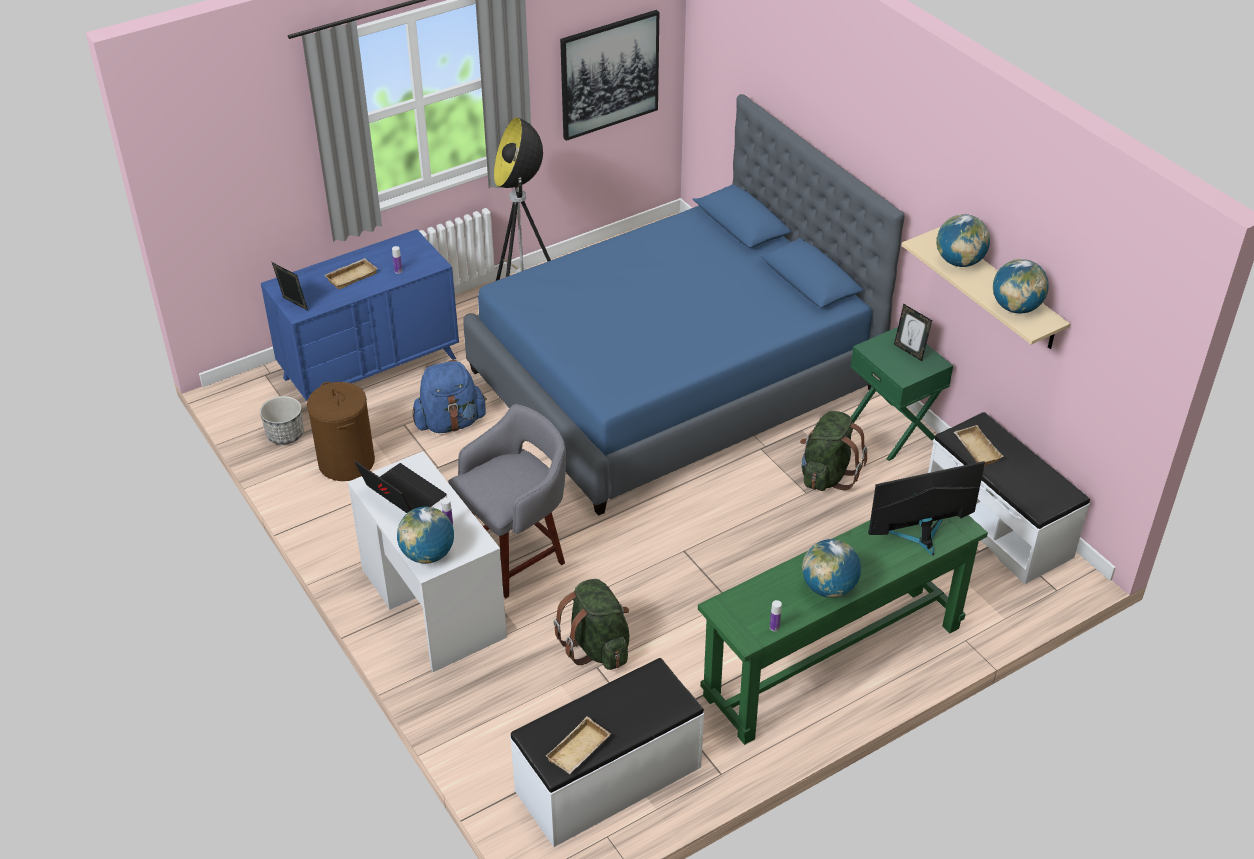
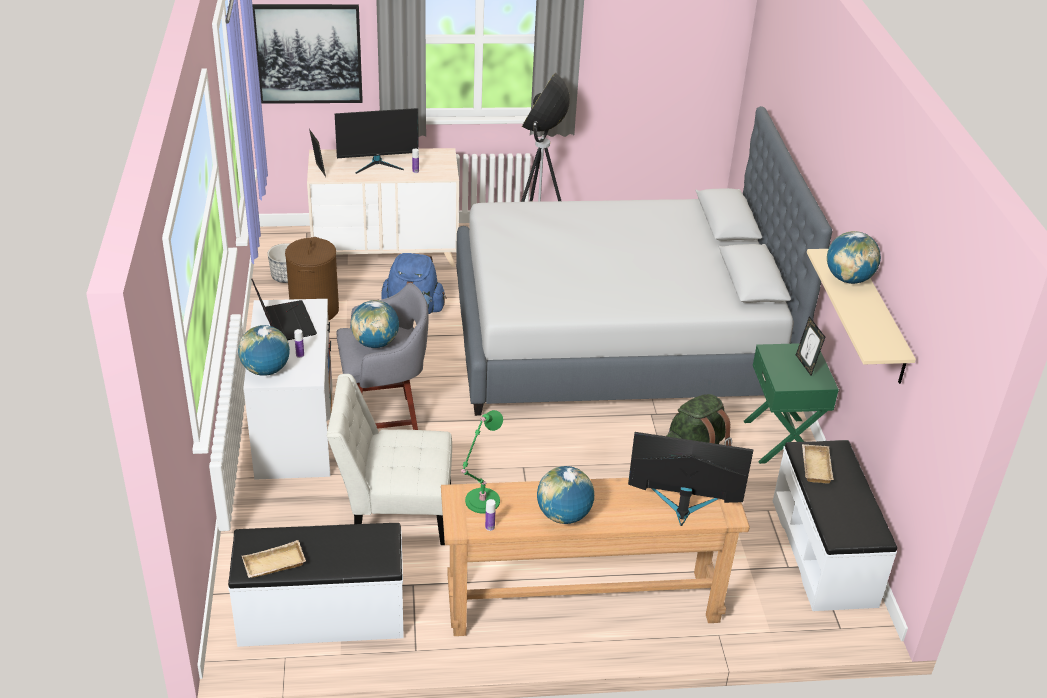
camera: 25 degrees right, 5 degrees down
(351, 276) = (378, 164): beige tray -> monitor
(370, 368) = (386, 252): blue dresser -> beige dresser
(597, 647) = (394, 511): green backpack -> white chair
(609, 74) = (665, 67): picture -> picture (308, 53)
(673, 380) = (617, 338): blue bed -> grey bed
(747, 607) = (480, 502): none -> green table lamp
(833, 661) = (583, 602): green console table -> brown console table
(1015, 308) = (871, 330): globe -> globe (375, 343)

